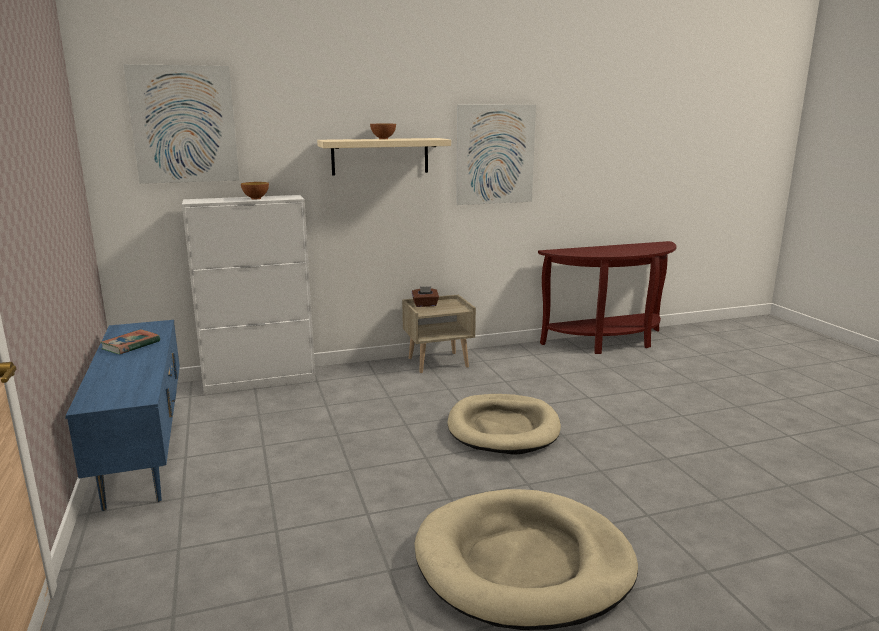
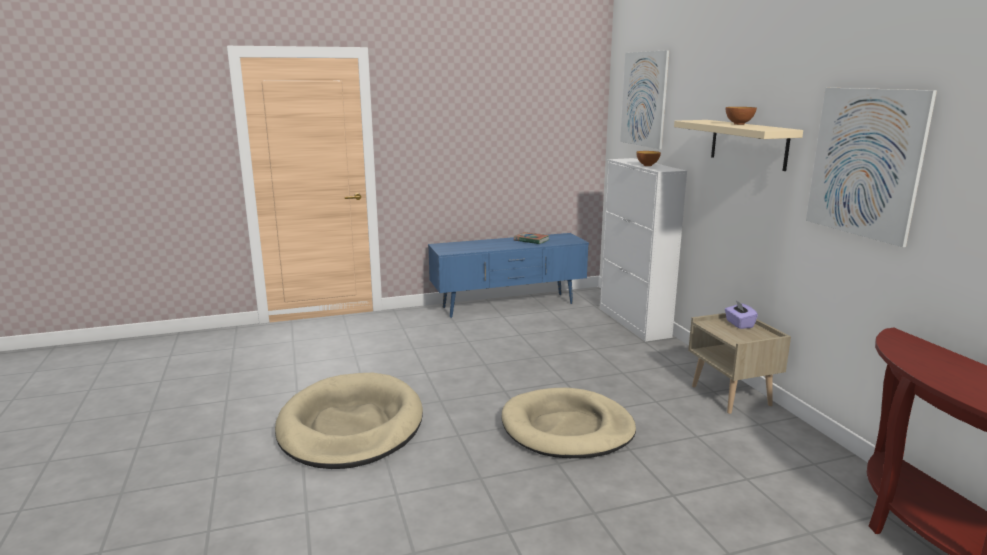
camera: 90 degrees right, 0 degrees up
(425, 305) = (739, 324): brown tissue box -> purple tissue box

